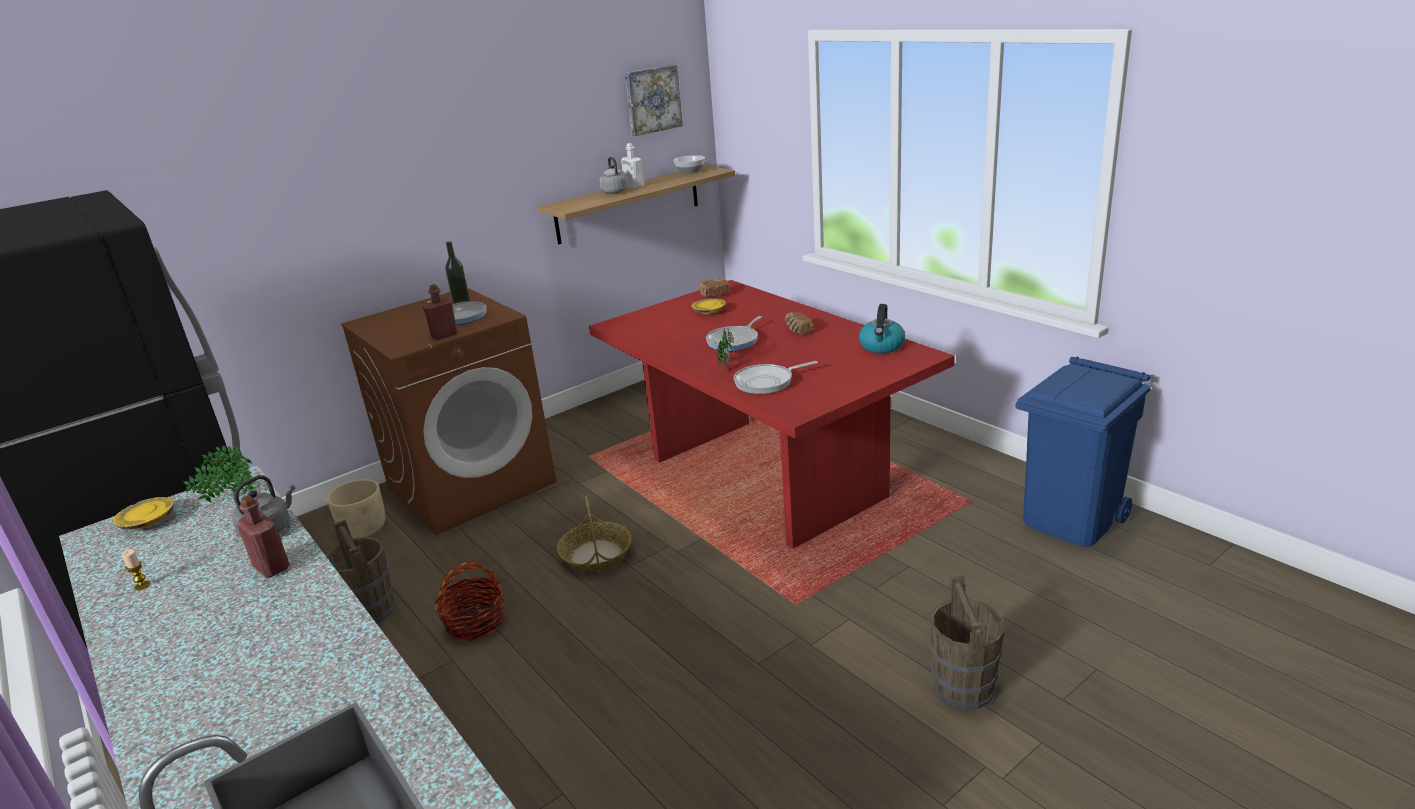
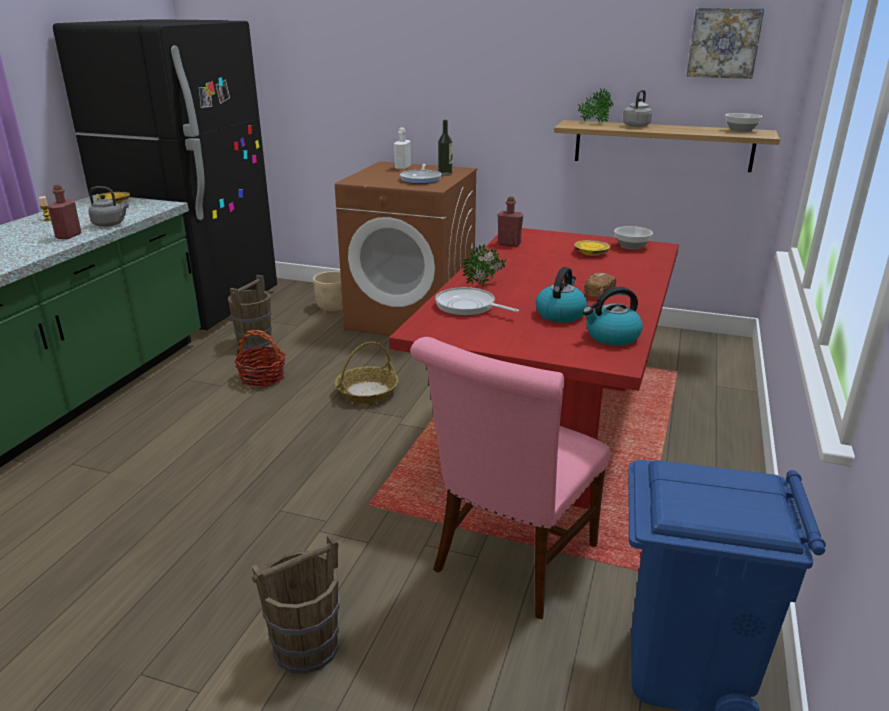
camera: 55 degrees right, 0 degrees up
(228, 497) = (146, 207): potted plant -> potted plant (594, 123)
(444, 335) = (384, 184): red bottle -> red bottle (509, 244)
(634, 186) = (662, 127): white bottle -> white bottle (402, 167)
(715, 295) = (632, 246): bread -> bowl
(734, 341) = (540, 276): frying pan -> none
(822, 352) = (560, 314): none -> kettle
(926, 553) = (510, 563): none -> pink chair

